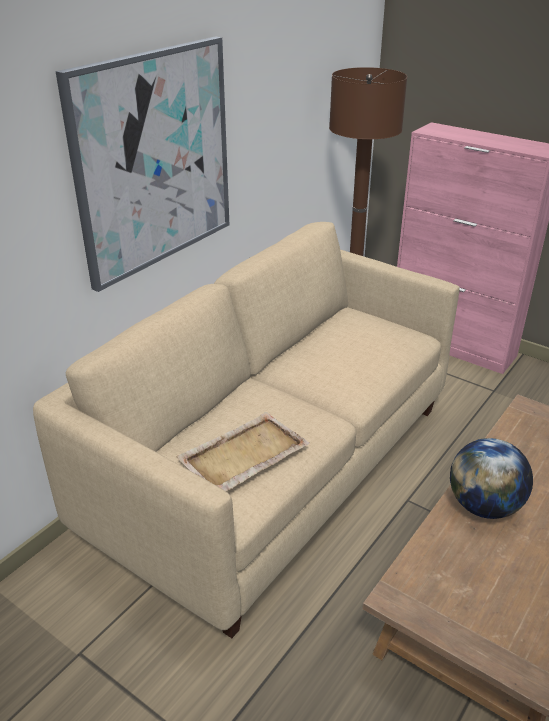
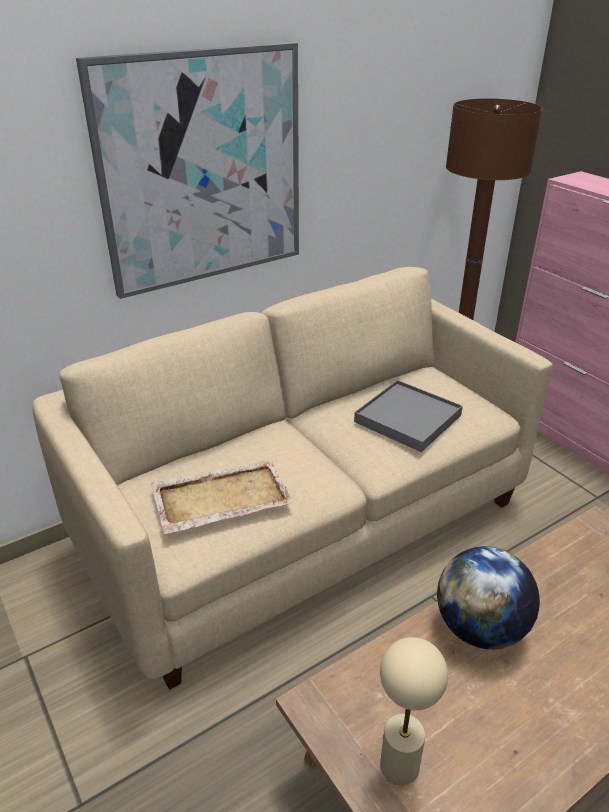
camera: 20 degrees right, 0 degrees up
(356, 354) = (407, 418): none -> grey tray
(479, 619) = (399, 765): none -> beige table lamp

